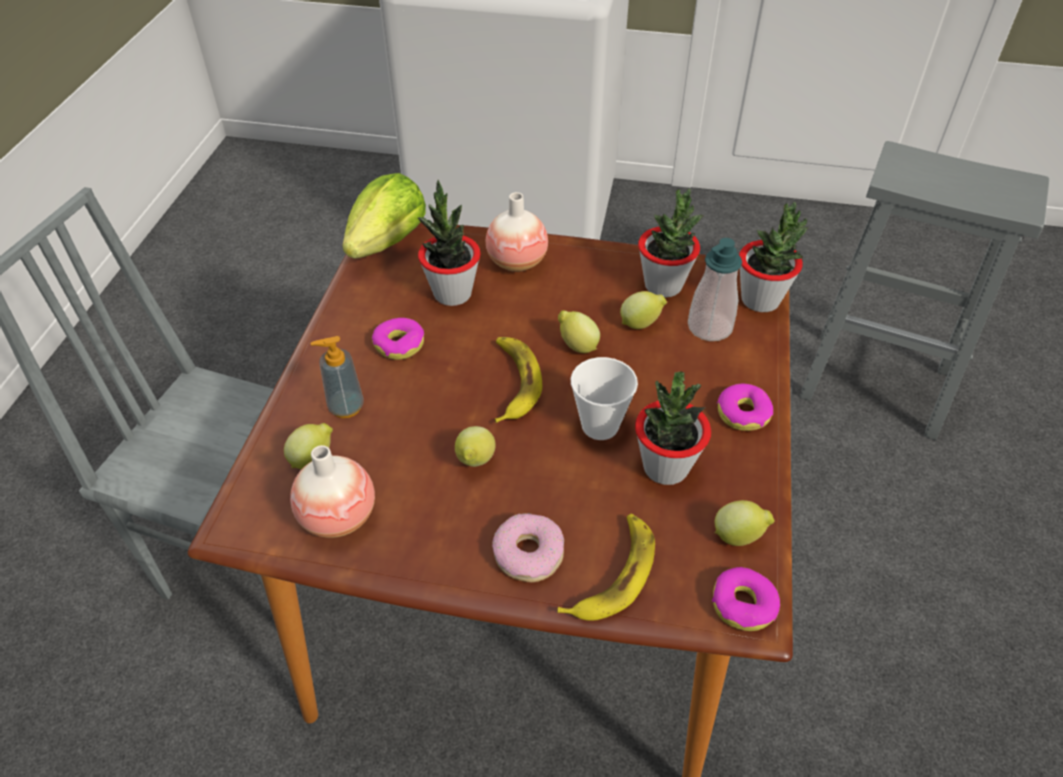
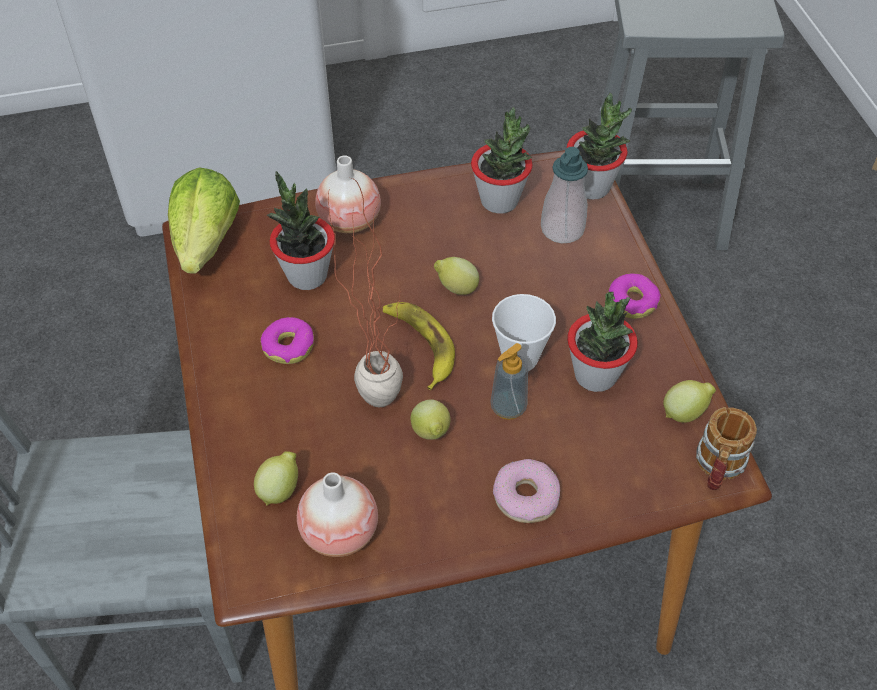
camera: 25 degrees left, 5 degrees up
(346, 407) = (277, 427): soap dispenser -> soap dispenser (508, 407)
(452, 404) = (376, 387): none -> potted plant
(613, 574) = (604, 485): banana -> none
(641, 324) = (501, 246): lemon -> none
(743, 605) = (717, 468): donut -> mug

